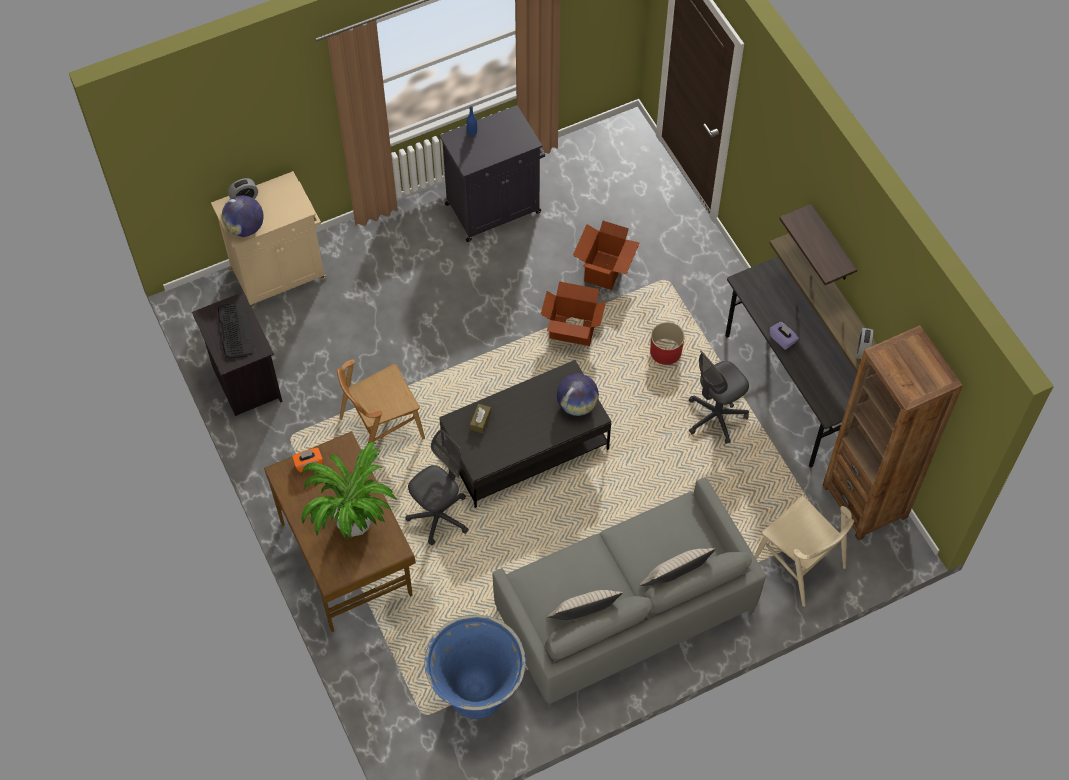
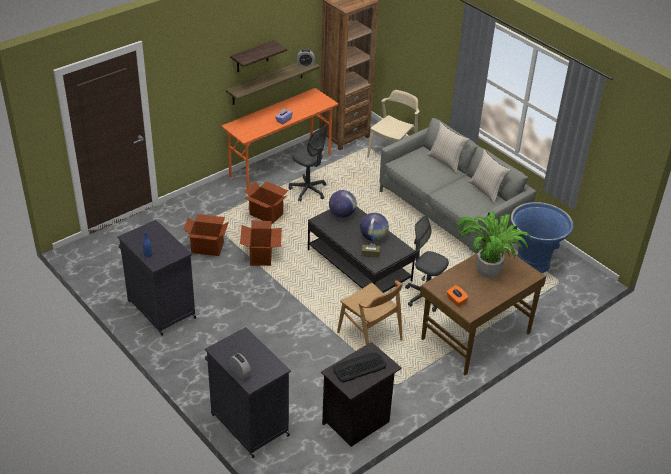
camera: 105 degrees left, 20 degrees down
(245, 228) = (270, 365): globe -> globe (373, 237)
(280, 273) = (248, 424): beige cabinet -> black cabinet
(666, 351) = (266, 214): red planter -> cardboard box
(789, 391) = (280, 165): grey desk -> orange desk

